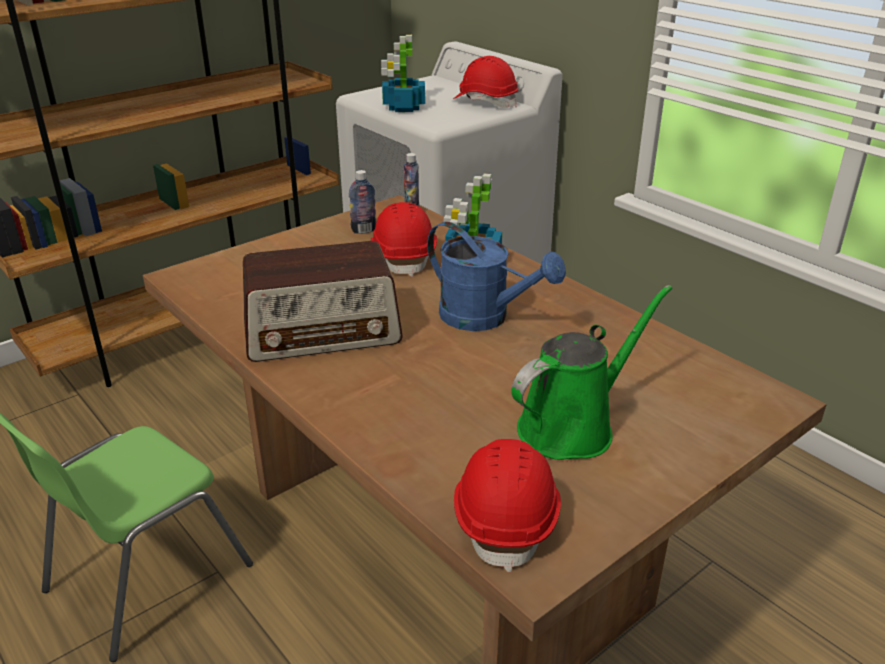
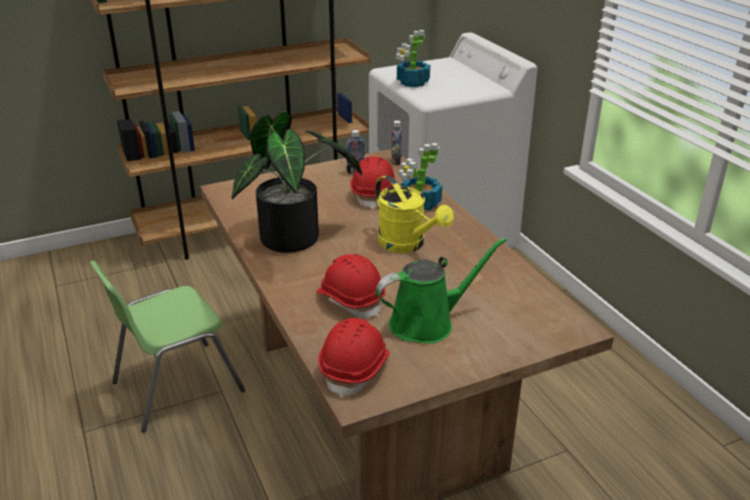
camera: 15 degrees right, 0 degrees up
(323, 332) = (297, 239): radio -> potted plant
(485, 102) = (476, 84): red hard hat -> red hard hat (351, 300)
(485, 318) = (407, 244): blue watering can -> yellow watering can

